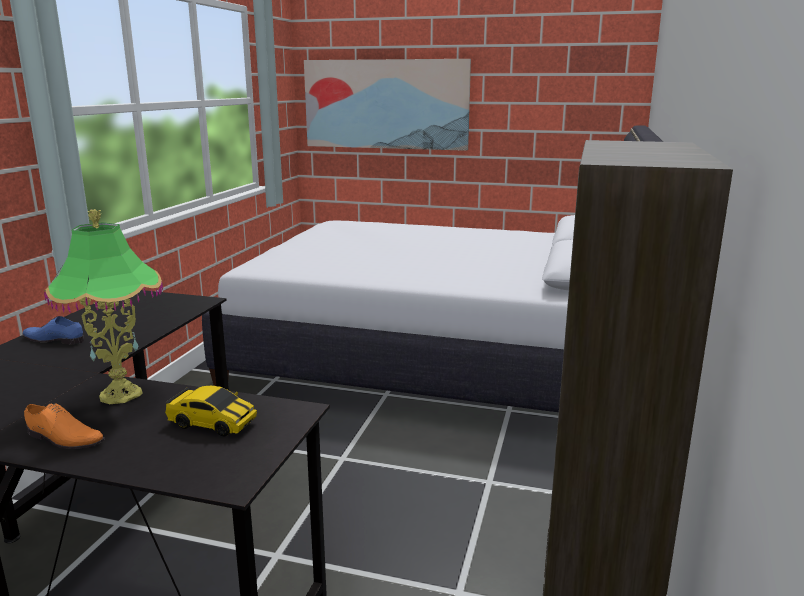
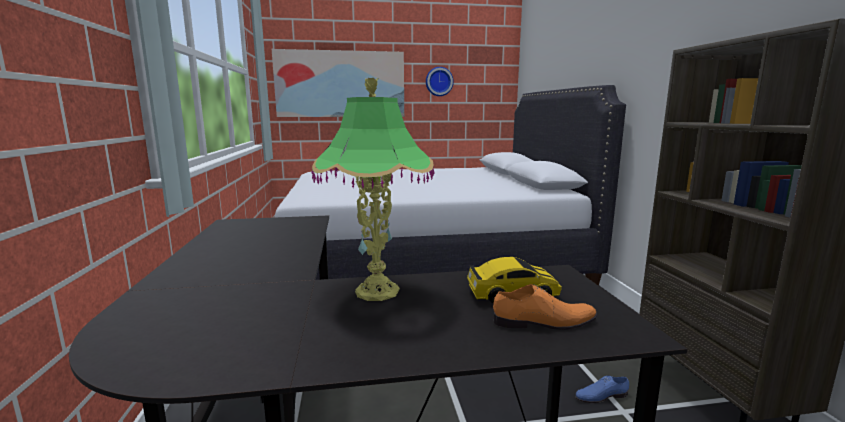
camera: 25 degrees left, 5 degrees down
(54, 339) = (209, 262): blue shoe -> blue shoe (600, 395)
(63, 438) = (395, 339): orange shoe -> orange shoe (545, 322)
(521, 100) = (439, 81): none -> wall clock

